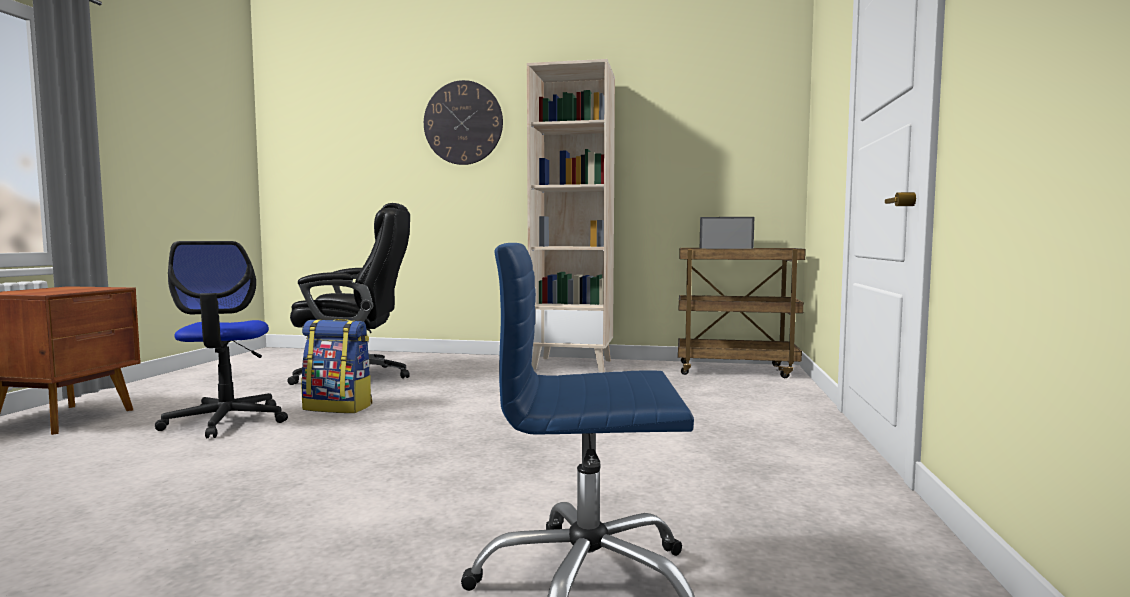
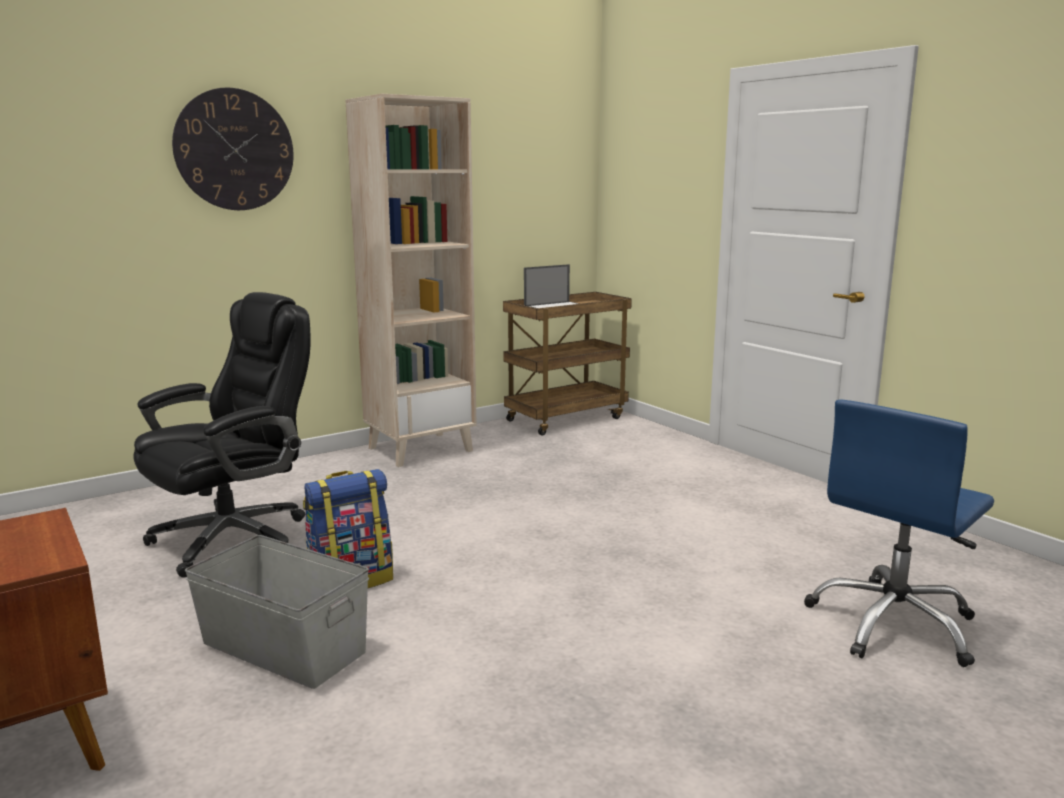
camera: 45 degrees left, 10 degrees up
(226, 421) = (283, 648): office chair -> grey storage box

